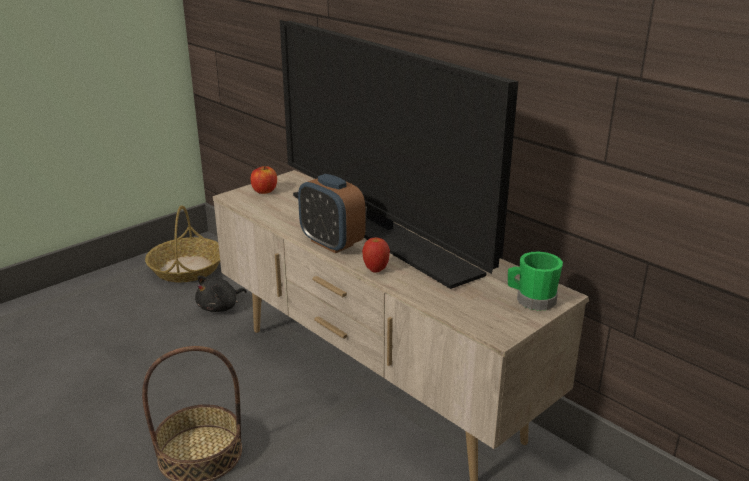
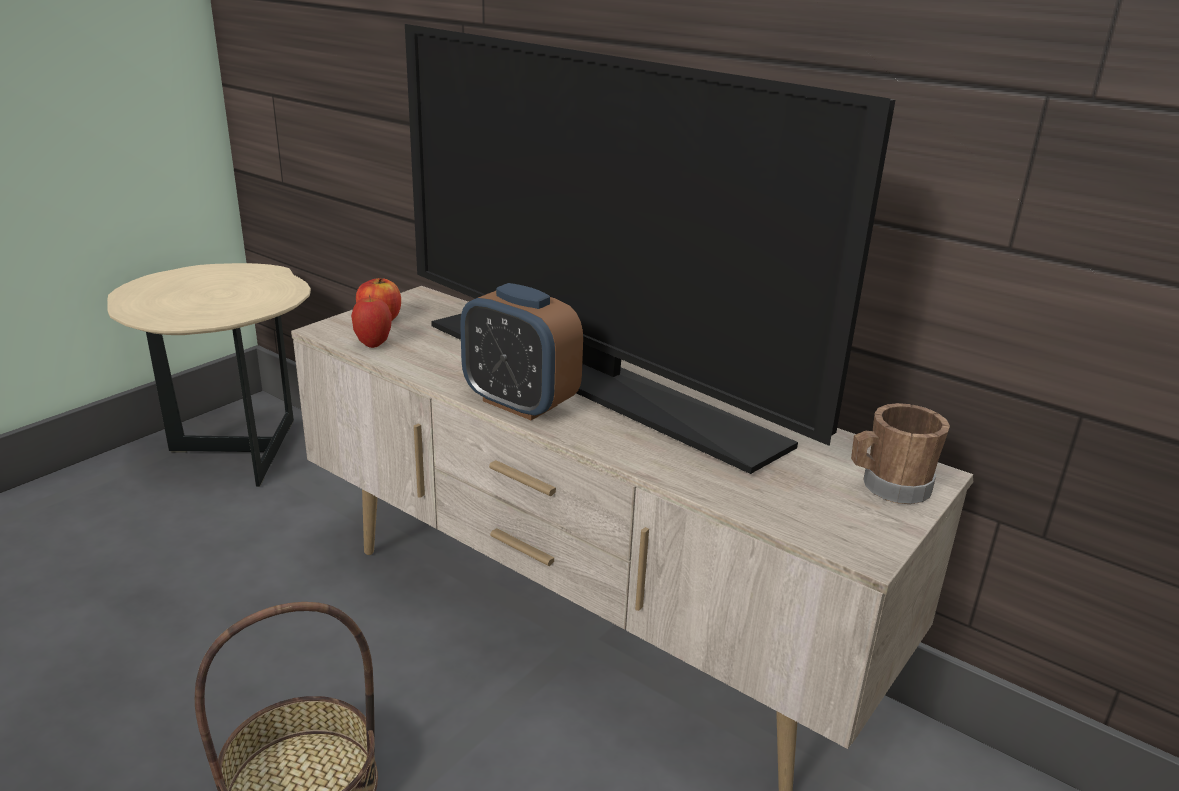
camera: 10 degrees left, 0 degrees up
(187, 268) = (235, 453): basket -> beige side table
(220, 307) = (300, 515): black plush toy -> none
(376, 269) = (610, 446): apple -> apple (373, 344)
(531, 300) = (888, 487): green mug -> brown mug

